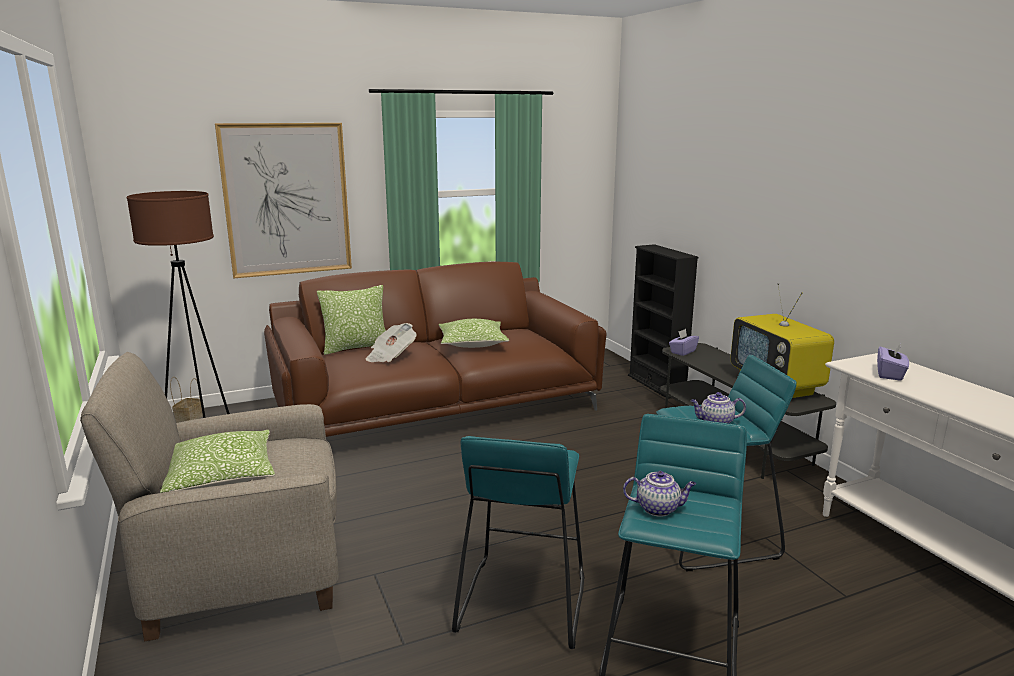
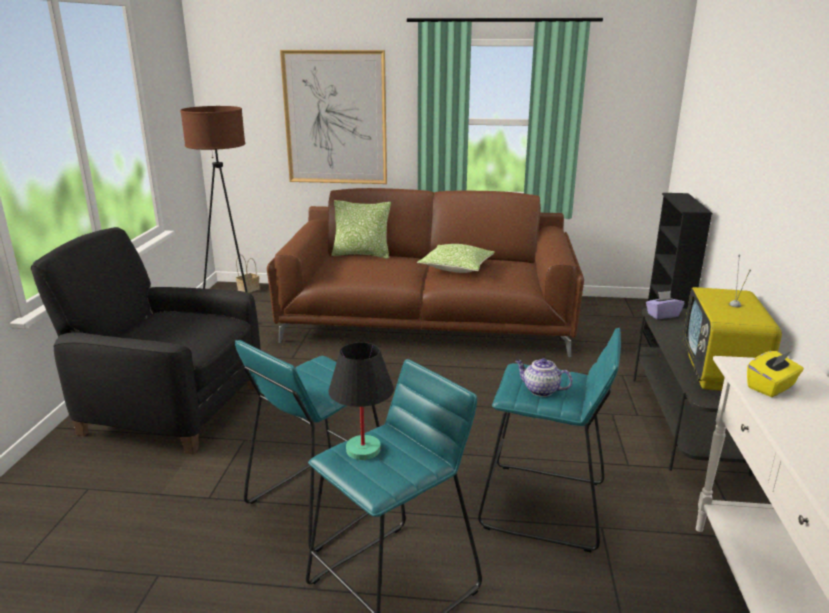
camera: 30 degrees right, 5 degrees up
(221, 476) = (144, 332): pillow -> none
(243, 570) = (171, 408): beige armchair -> black armchair
(391, 356) = (375, 266): newspaper -> none
(658, 508) = (364, 449): teapot -> black table lamp
(890, 374) = (771, 387): purple tissue box -> yellow tissue box

